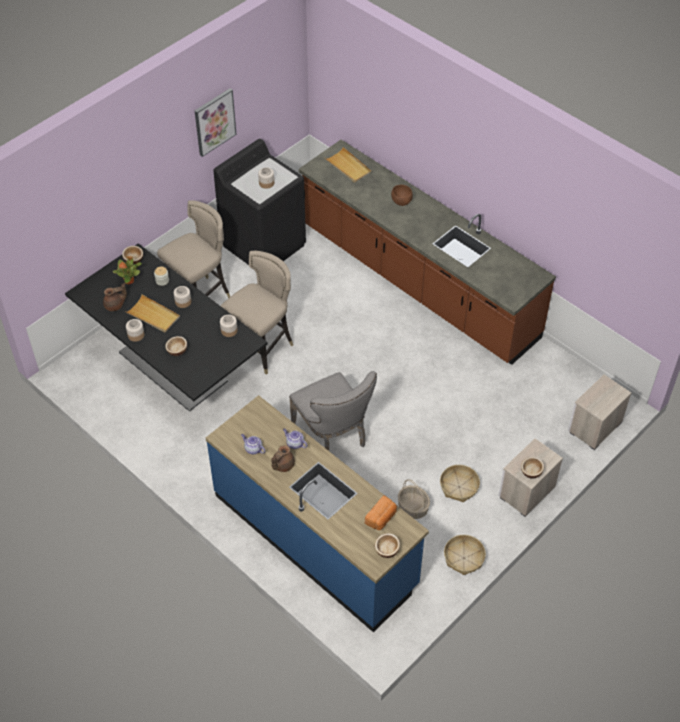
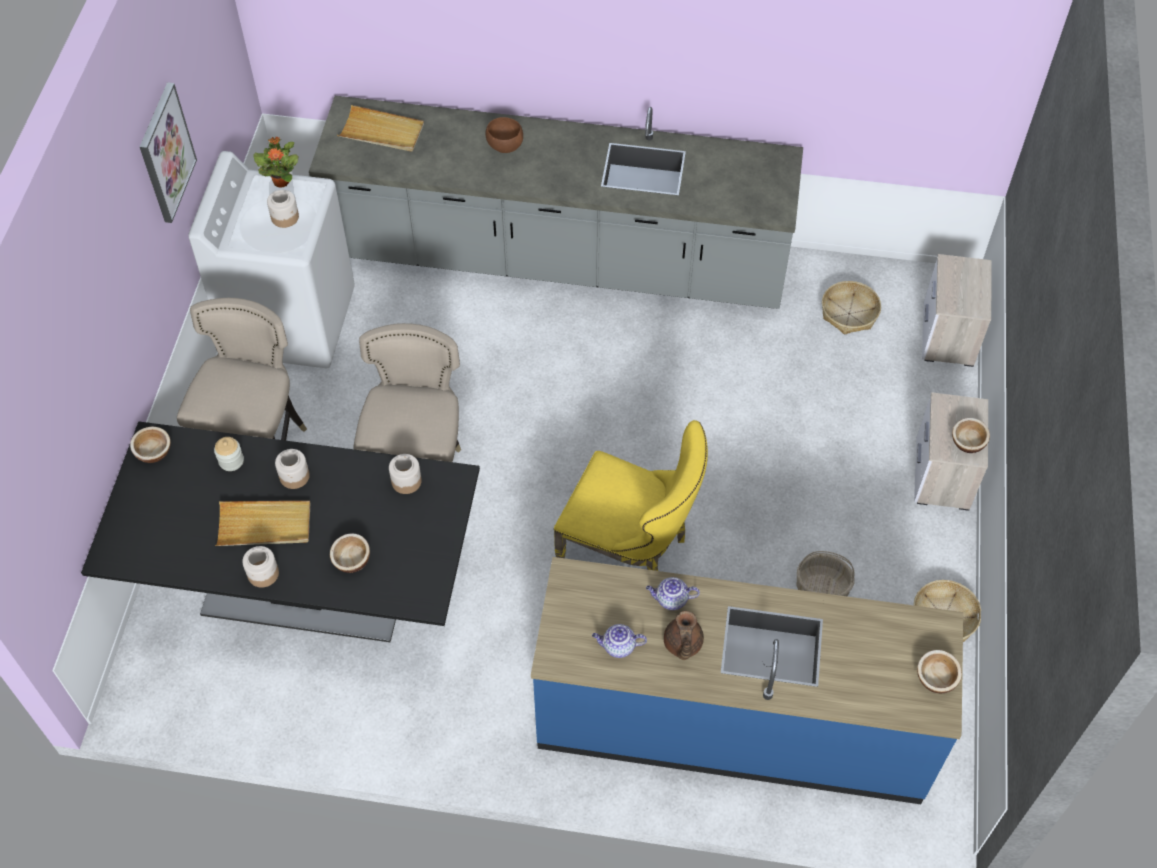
camera: 35 degrees left, 5 degrees up
(115, 305) = (186, 544): brown teapot -> none
(129, 281) = (176, 490): potted plant -> potted plant (281, 181)
(264, 245) = (291, 321): black washing machine -> white washing machine
(333, 437) = (630, 552): grey chair -> yellow chair
(381, 518) = (887, 635): bread -> none
(417, 282) = (559, 260): brown counter -> grey counter
(459, 487) = (855, 520): basket -> basket (849, 313)

